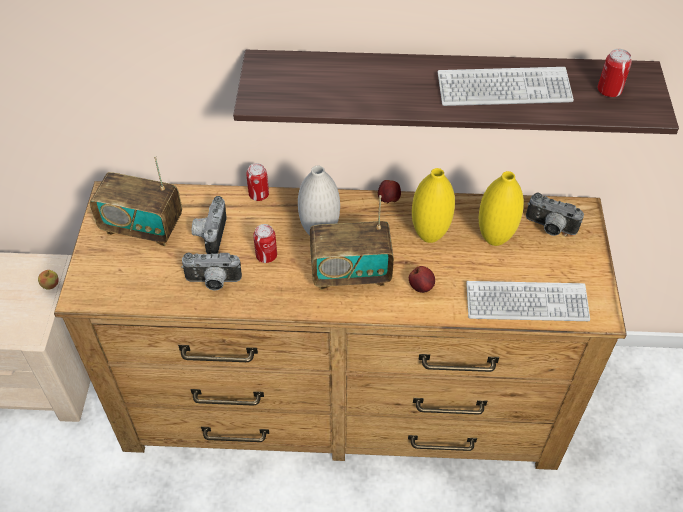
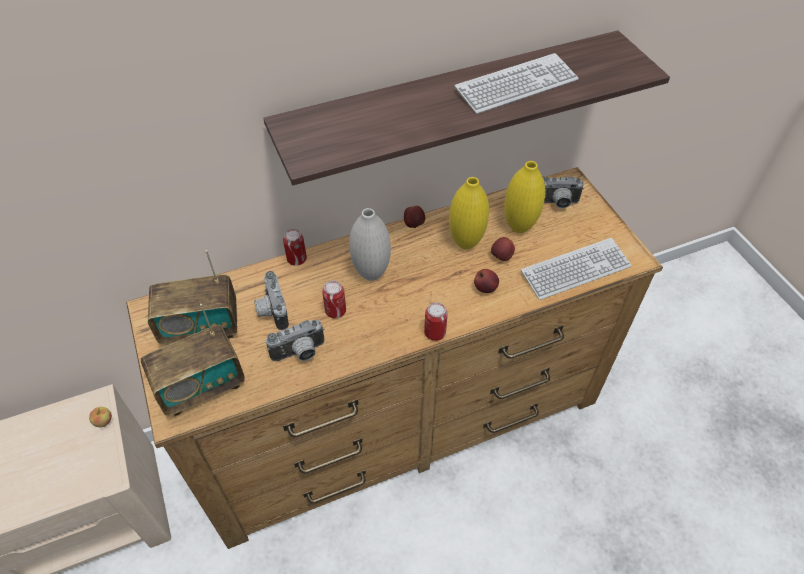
camera: 25 degrees left, 0 degrees up
(350, 273) = (419, 298): radio -> radio (201, 386)
(457, 262) = (501, 257): none -> apple
(609, 91) = (598, 63): can -> can (435, 333)

